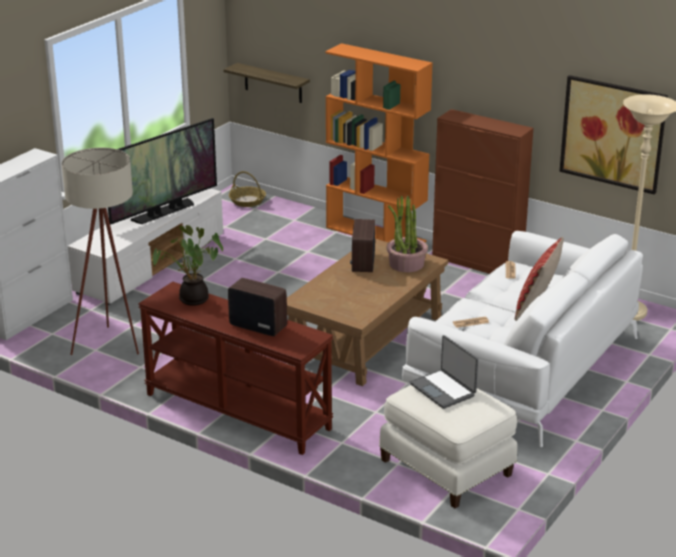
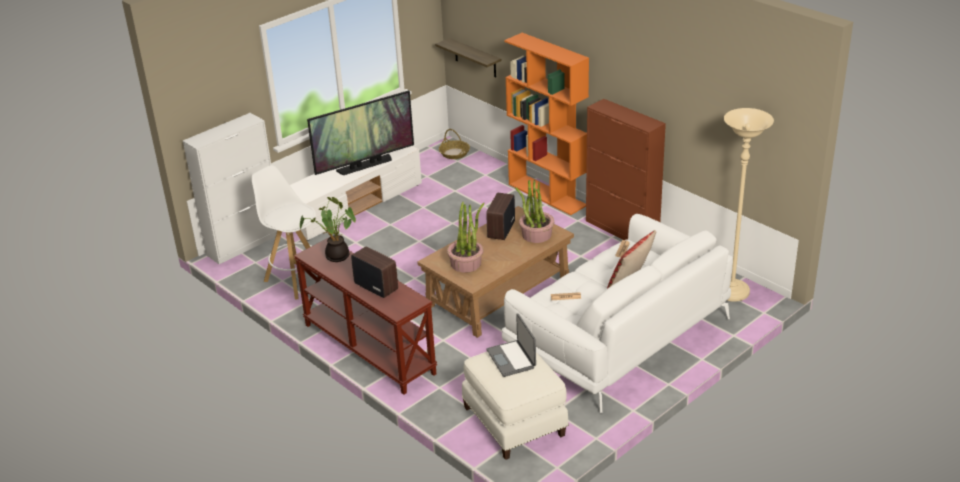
camera: 15 degrees right, 5 degrees up
(112, 347) = (295, 279): beige floor lamp -> white stool
(339, 299) = (466, 263): none -> potted plant
(613, 133) = (727, 136): picture -> none

